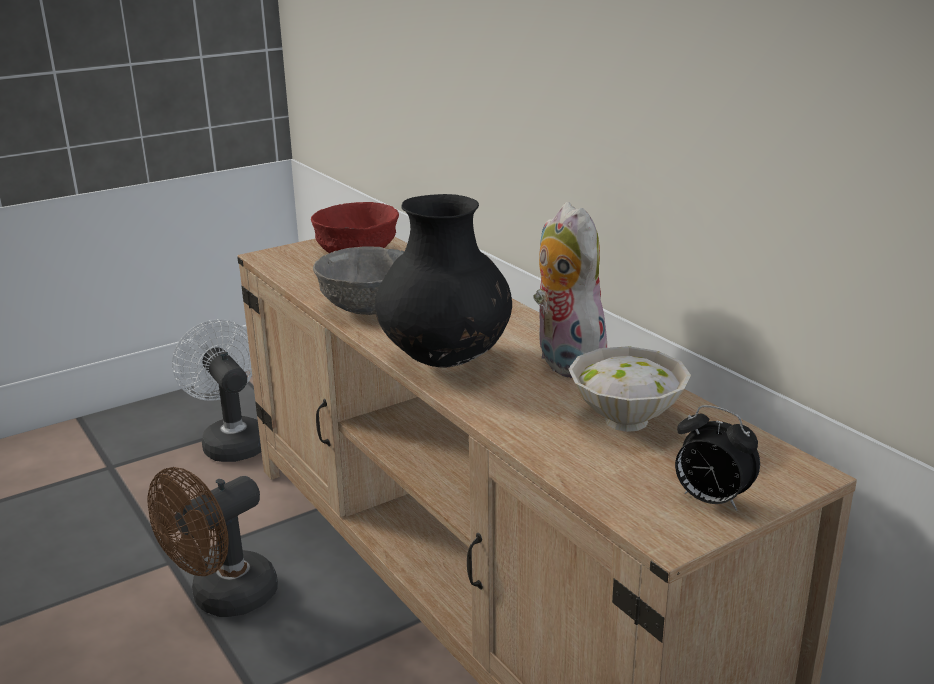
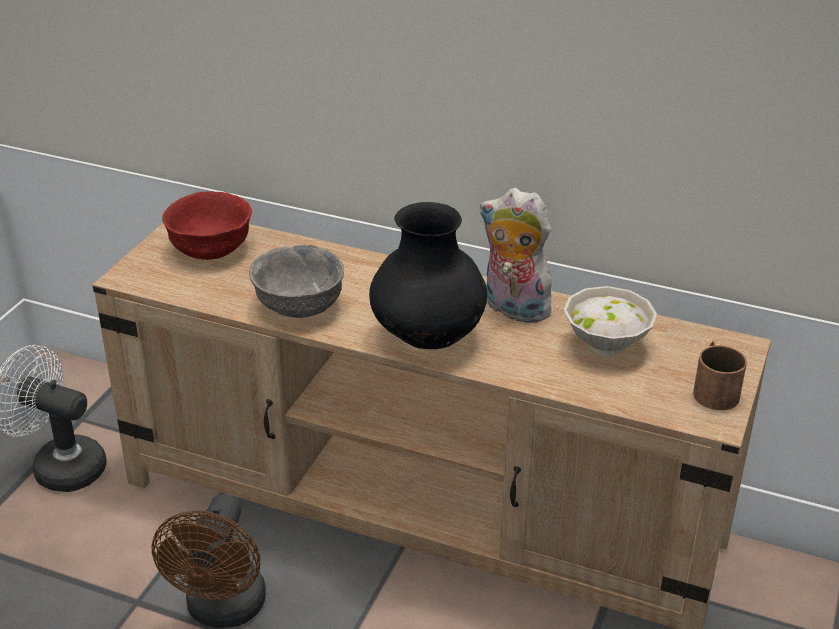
camera: 35 degrees left, 10 degrees up
(710, 500) = (714, 388): alarm clock -> brown mug

